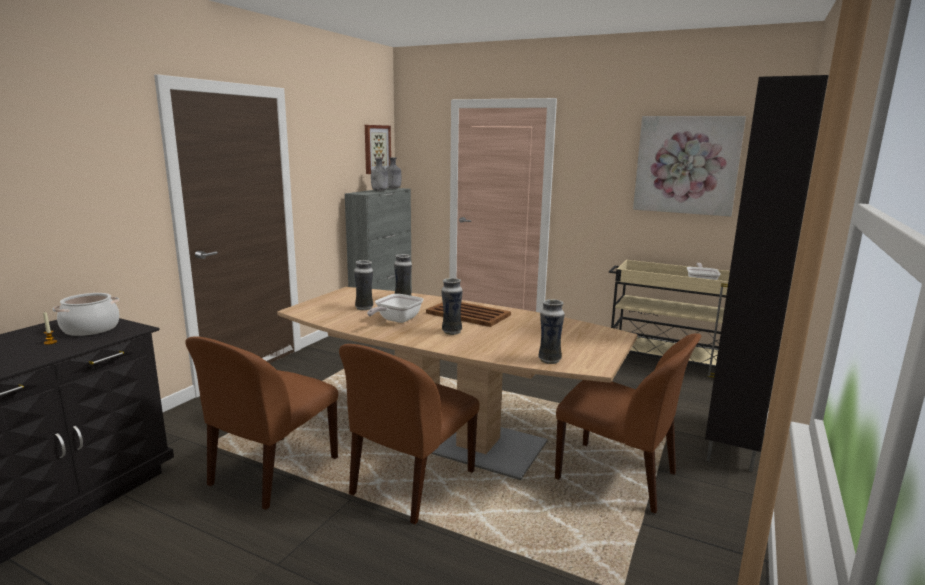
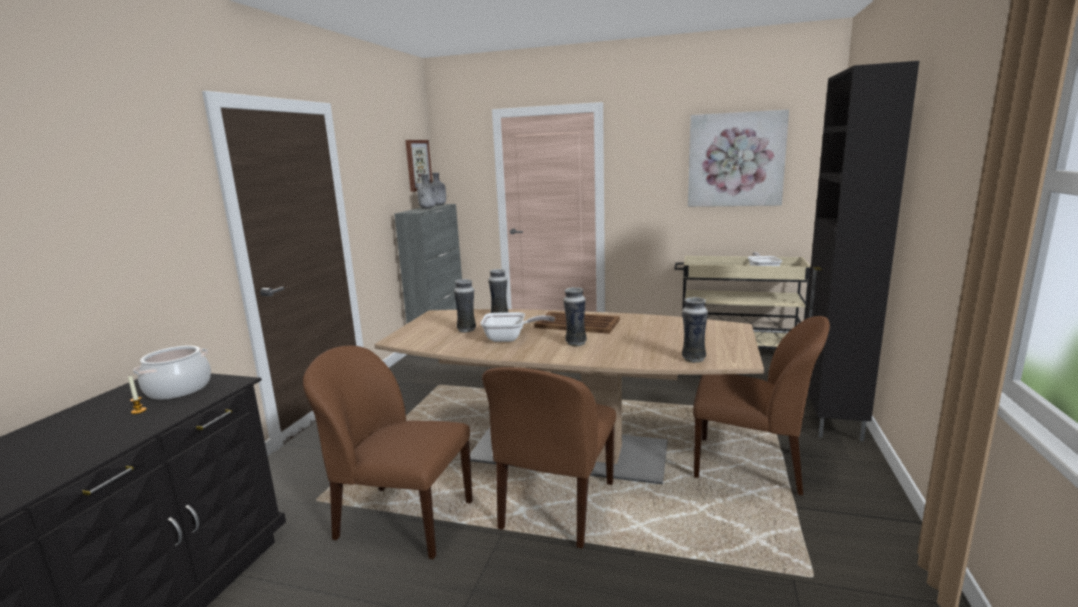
camera: 10 degrees left, 0 degrees up
(272, 472) = (402, 519): brown chair -> brown chair turned 90 degrees clockwise
(396, 320) = (510, 338): frying pan -> frying pan turned 105 degrees counterclockwise

